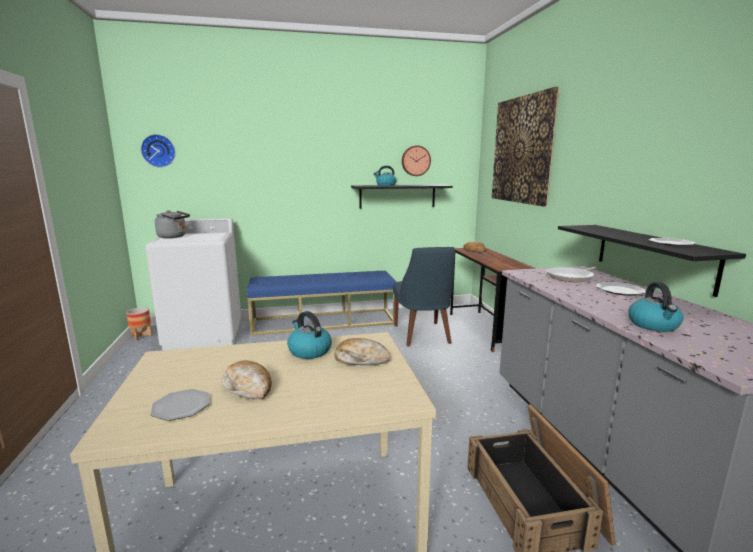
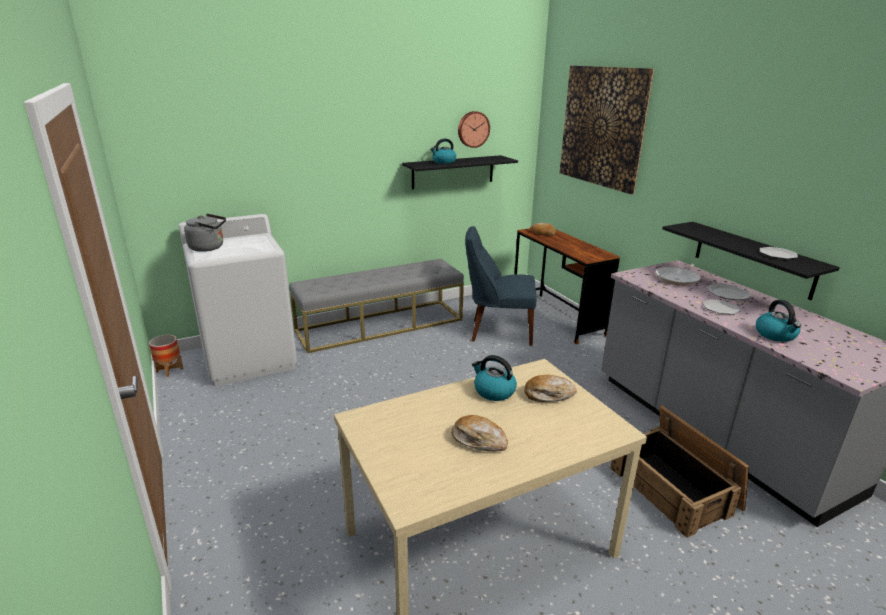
camera: 15 degrees left, 10 degrees up
(159, 151) = (165, 132): wall clock -> none
(181, 407) = (440, 469): plate -> plate (720, 308)
(324, 321) = (380, 325): blue bench -> grey bench
(422, 335) = (498, 331): blue chair -> blue chair turned 120 degrees clockwise

